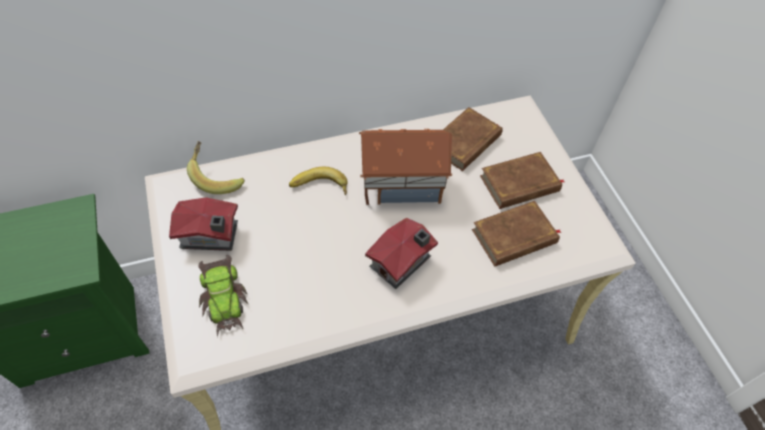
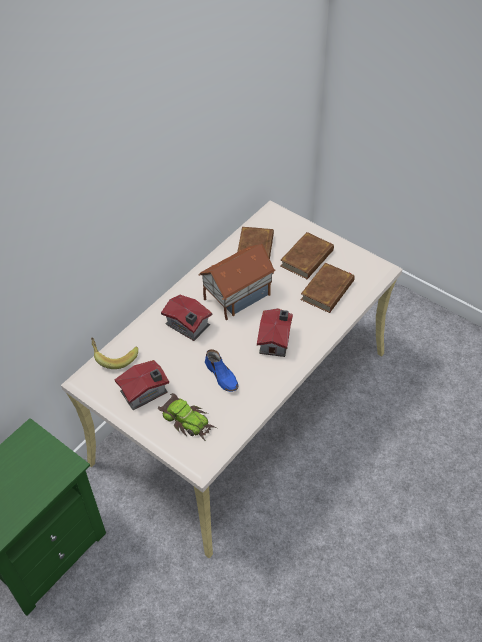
camera: 30 degrees left, 5 degrees down
(306, 268) = (222, 376): none -> blue shoe
(319, 187) = (188, 326): banana -> toy house

